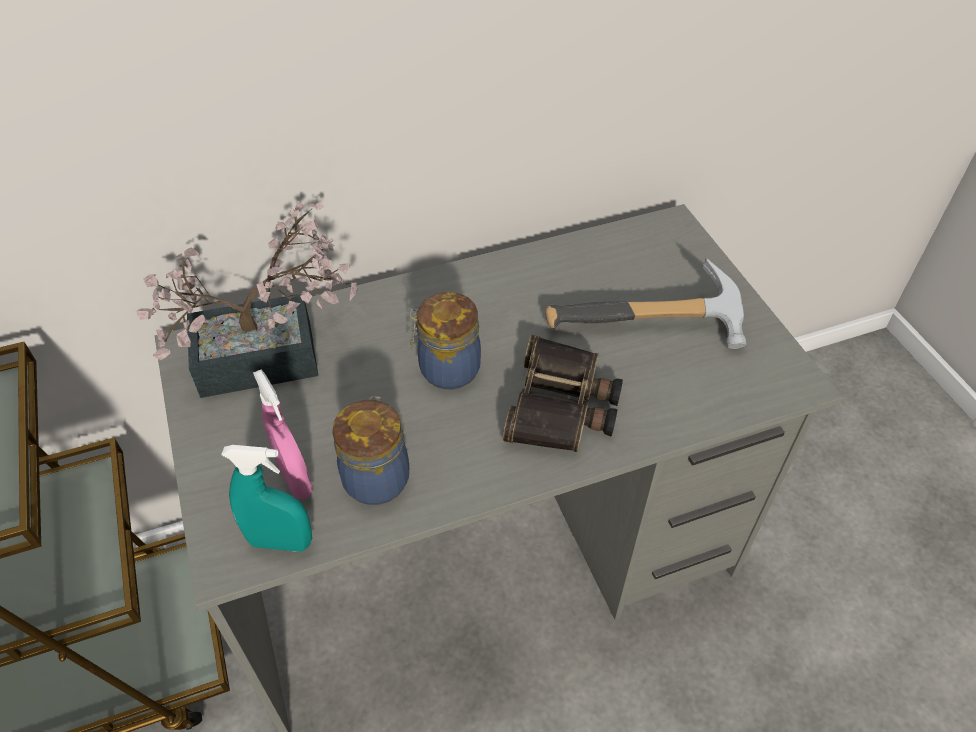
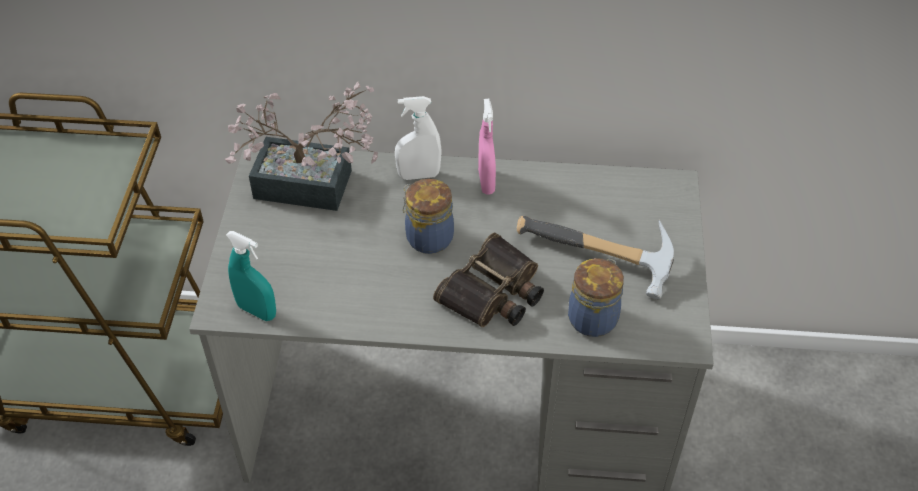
camera: 25 degrees right, 0 degrees up
(295, 479) = (286, 275): pink spray bottle -> pink spray bottle (486, 182)
(377, 476) = (339, 293): jar -> jar (593, 317)
(394, 302) = (419, 175): none -> white spray bottle

